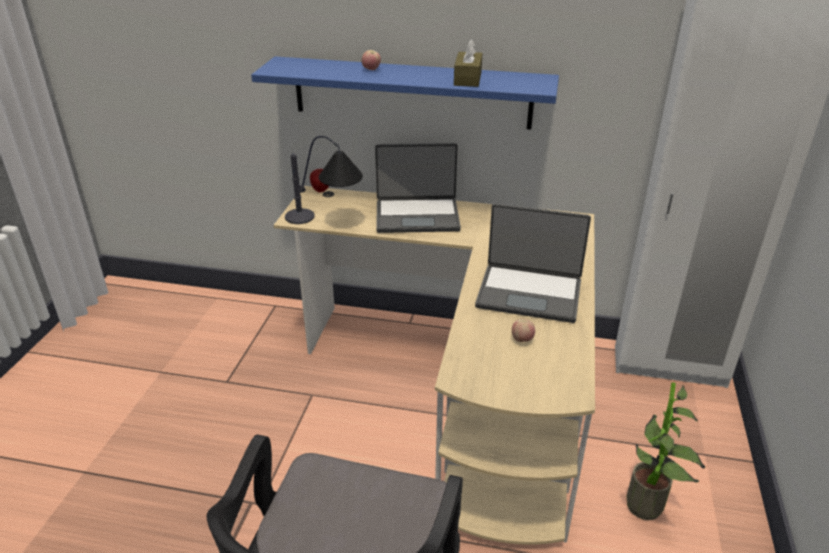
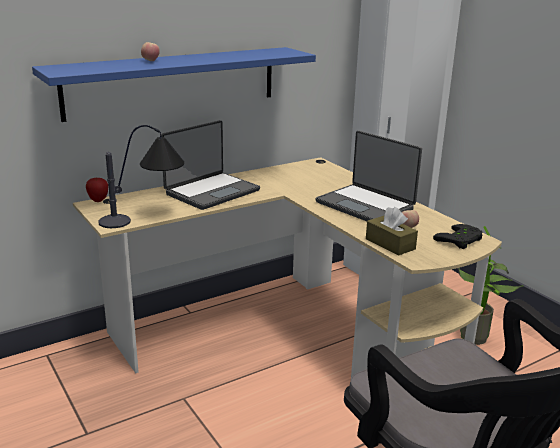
camera: 45 degrees left, 10 degrees down
(467, 78) = (237, 55): brown tissue box -> brown tissue box (390, 244)
(529, 293) = (366, 205): laptop -> laptop turned 75 degrees clockwise
(548, 383) = (461, 240): none -> black game controller

